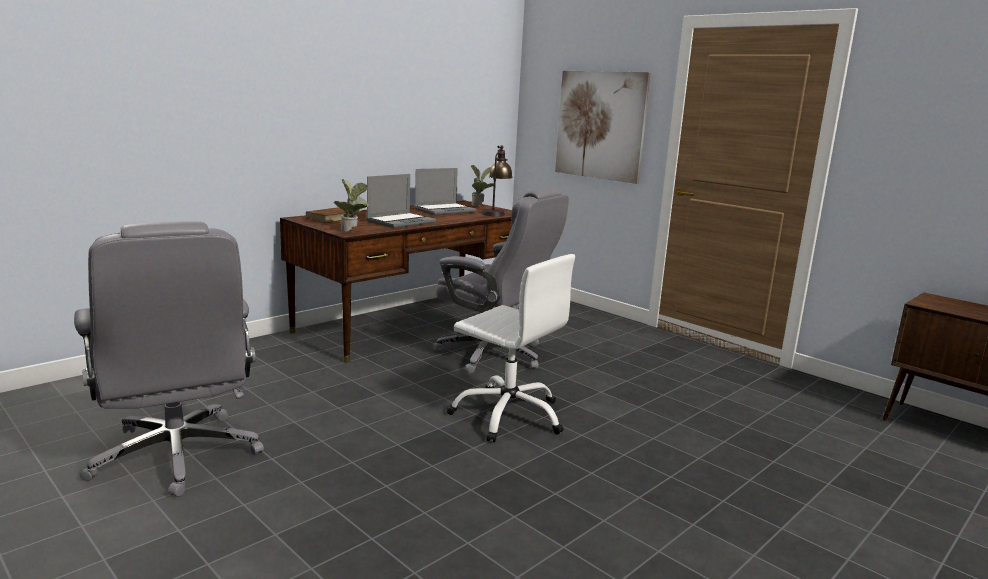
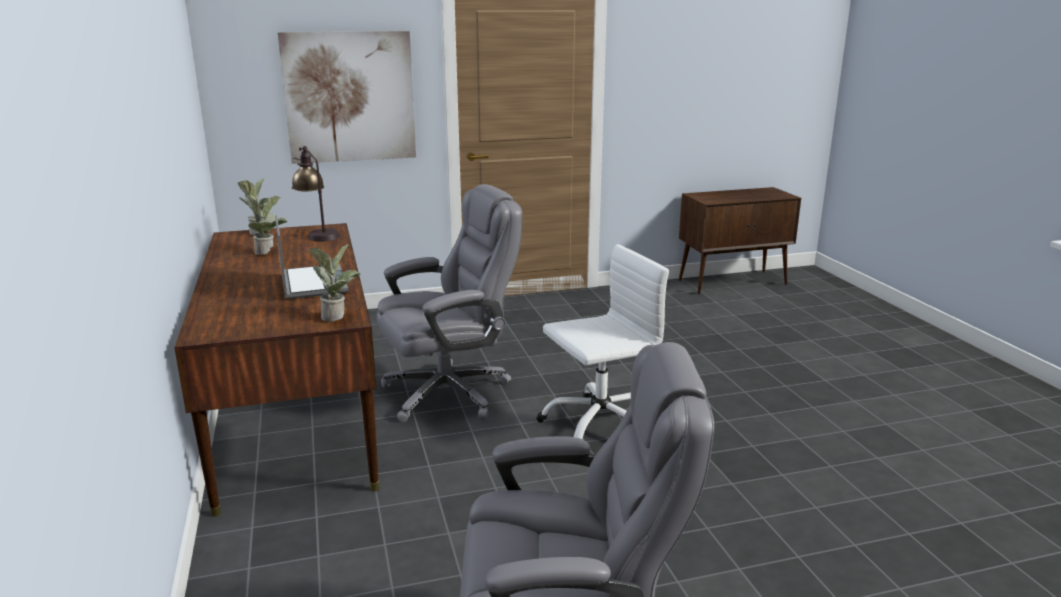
camera: 60 degrees left, 5 degrees up
(330, 218) = (234, 317): brown book -> none
(445, 210) = (269, 252): laptop -> potted plant

